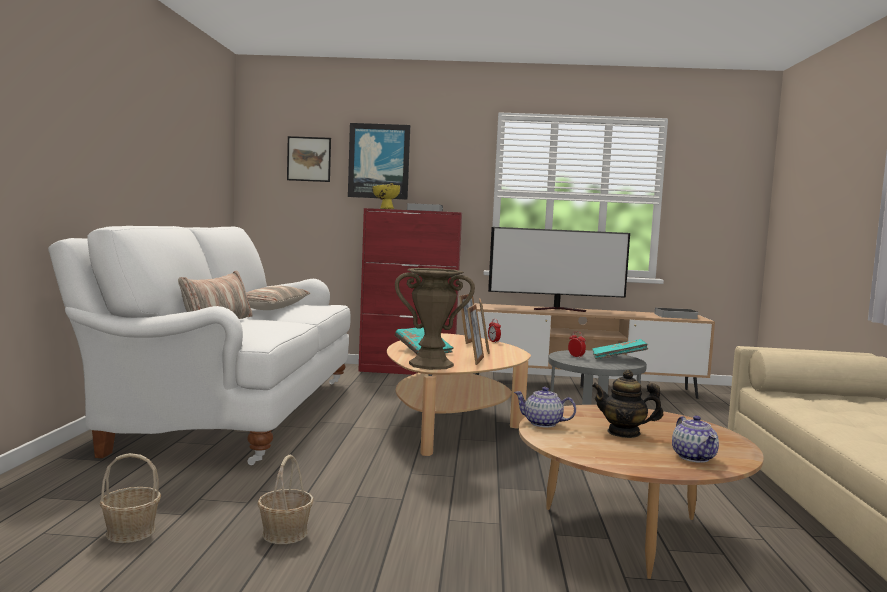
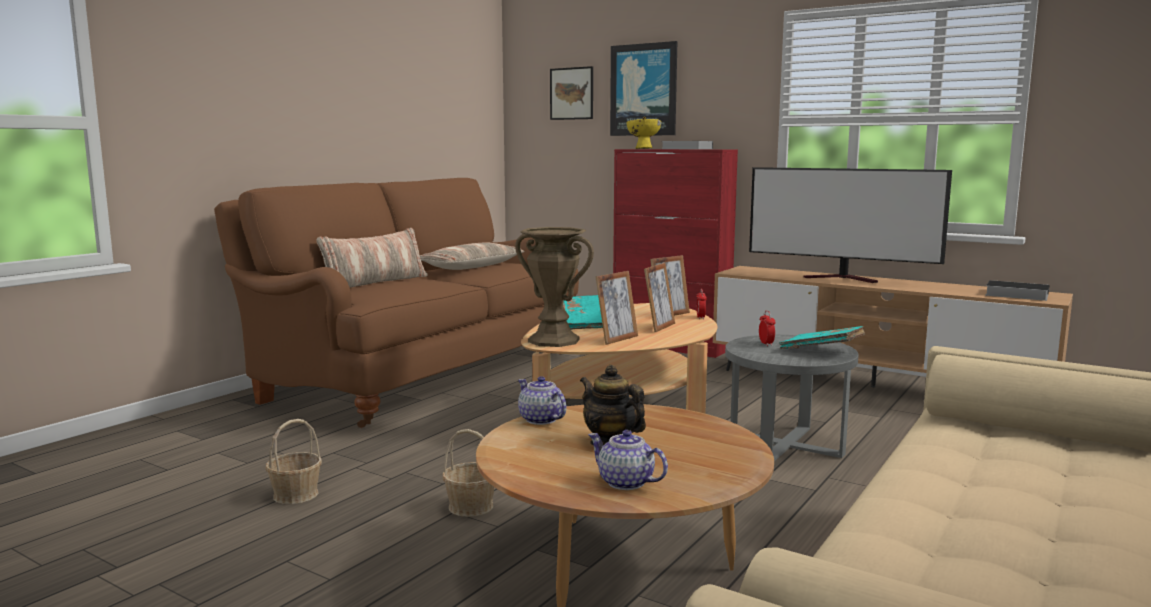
camera: 30 degrees right, 5 degrees up
(130, 532) = (192, 470): basket -> basket (470, 506)
(230, 412) = (419, 374): white sofa -> brown sofa
(693, 457) = (626, 483): teapot -> teapot turned 105 degrees clockwise

